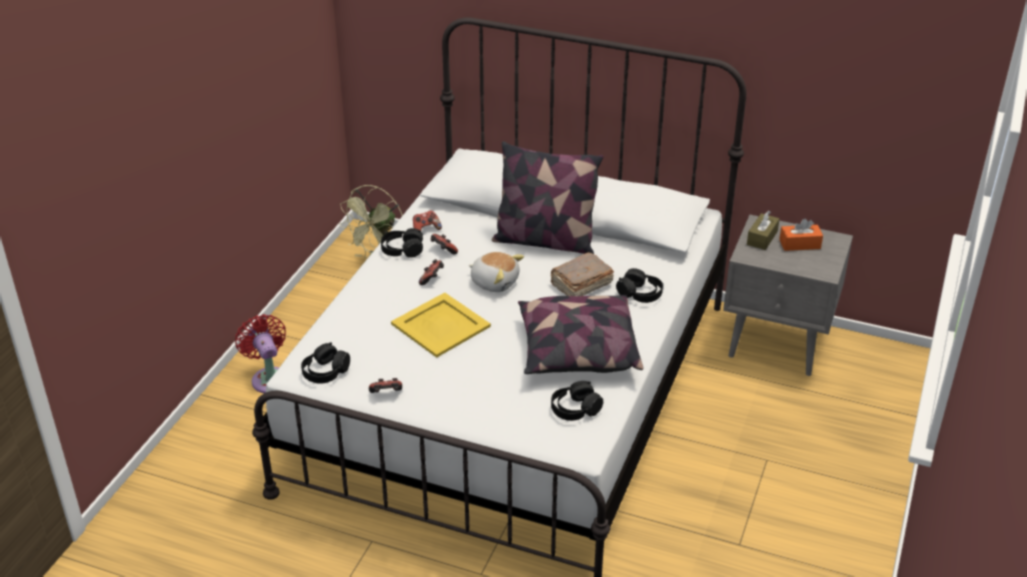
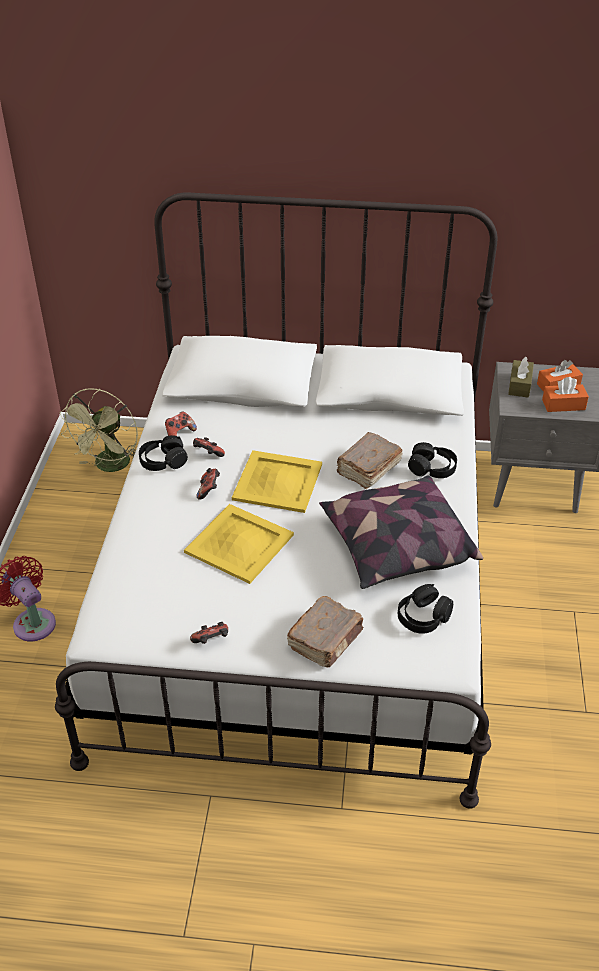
camera: 15 degrees left, 5 degrees up
(325, 372) = (132, 627): black headphones -> none
(483, 411) = (326, 640): none -> brown book
(495, 282) = (277, 481): plush toy -> yellow tray
(545, 241) = (310, 425): pillow -> none
(796, 261) = (563, 405): none -> orange tissue box

